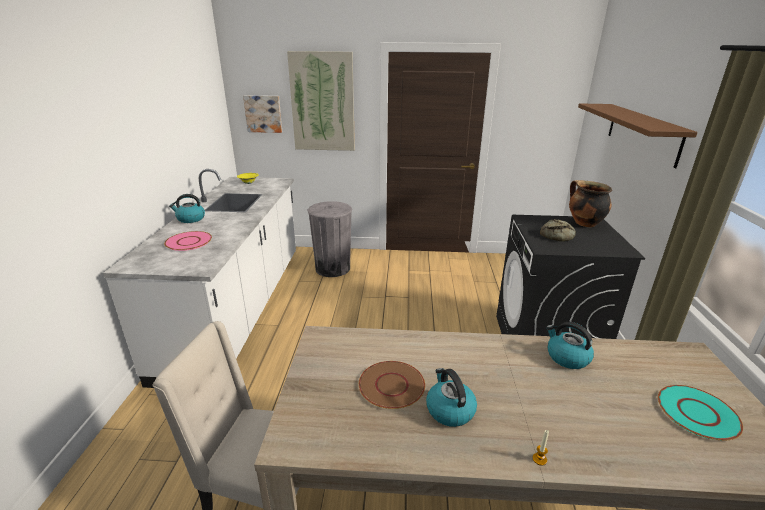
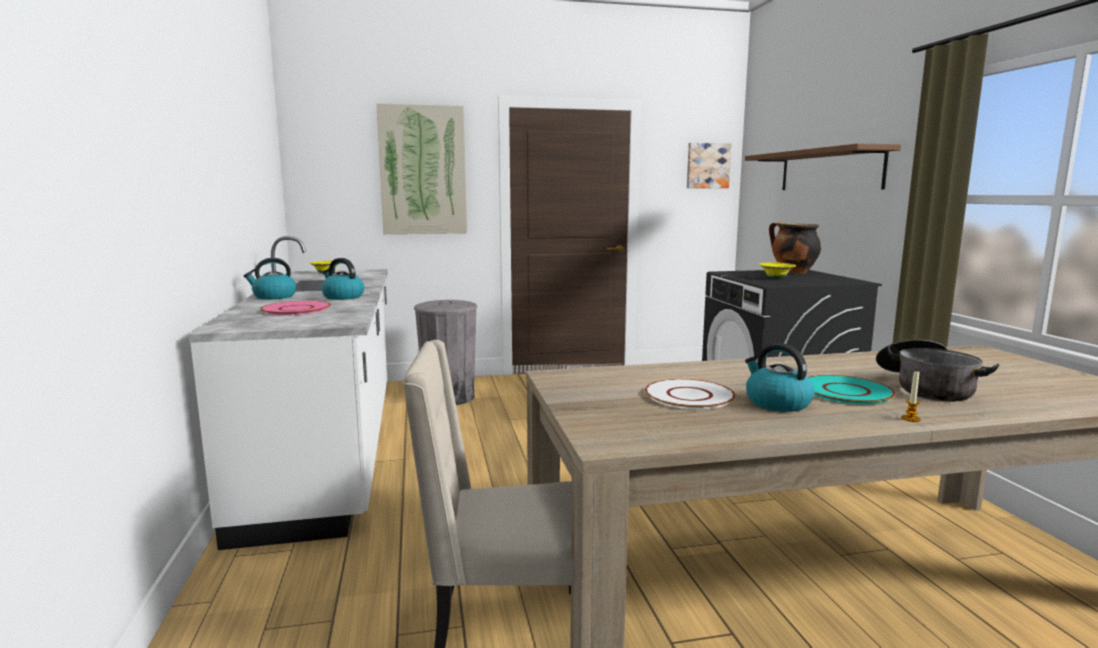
camera: 15 degrees left, 15 degrees down
(263, 113) = (337, 186): picture -> picture (707, 166)
(391, 385) = (688, 396): brown plate -> white plate
(558, 235) = (776, 278): bread -> yellow bowl
(567, 357) = (861, 363): kettle -> kettle (342, 297)
(592, 409) = (925, 387): none -> cooking pot
(697, 413) = (1025, 379): turquoise plate -> turquoise plate (845, 391)

